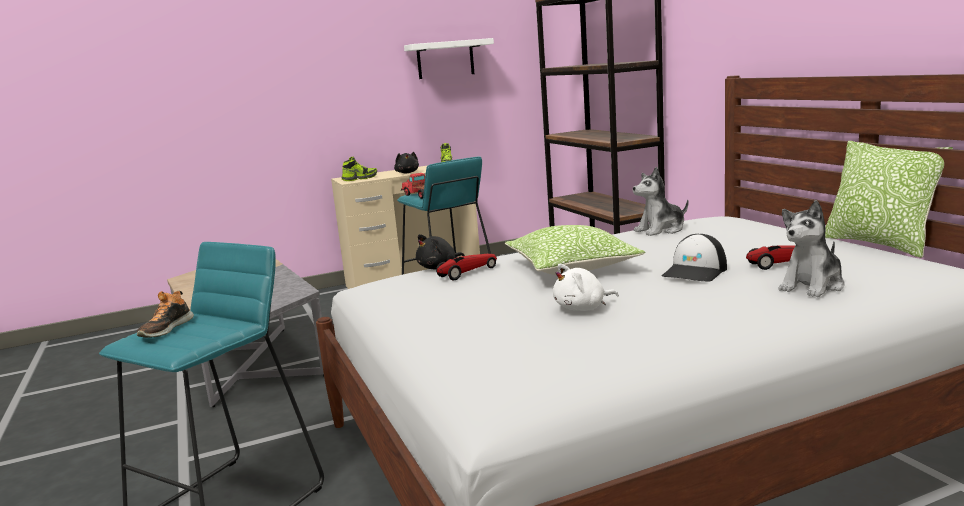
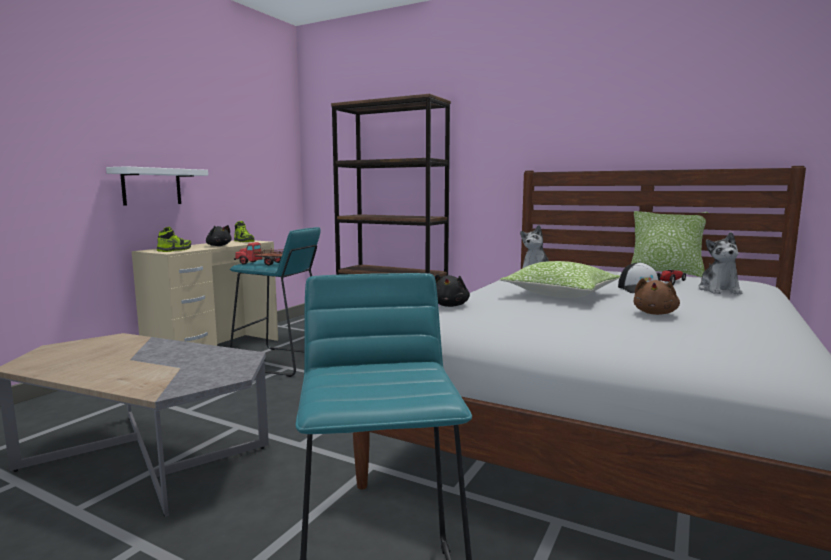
camera: 40 degrees left, 5 degrees down
(165, 329) = (346, 383): shoe -> none
(445, 59) = (232, 145): white shelf -> white shelf (151, 186)
(467, 273) = (493, 305): toy car -> none
(583, 308) = (655, 313): white plush toy -> brown plush toy

